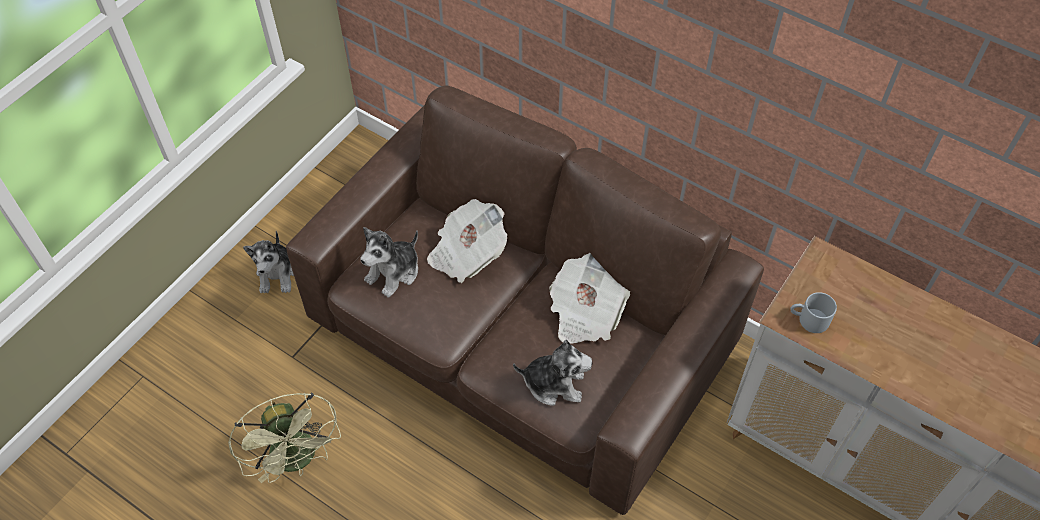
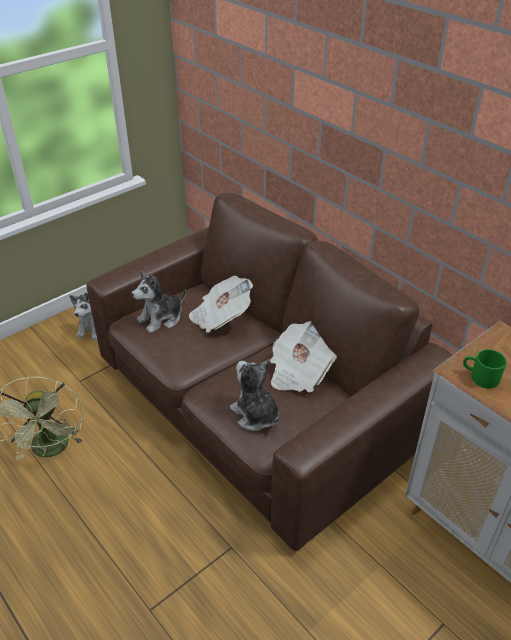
camera: 15 degrees right, 15 degrees down
(554, 383) = (255, 415): plush toy -> plush toy turned 150 degrees counterclockwise
(808, 320) = (479, 377): grey mug -> green mug

